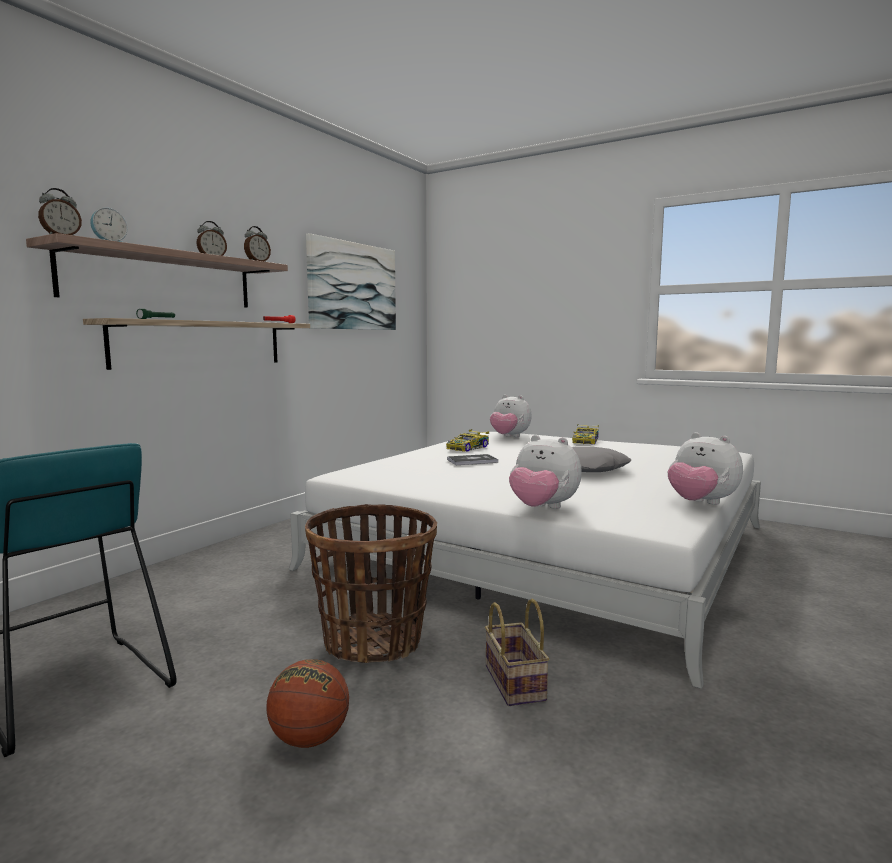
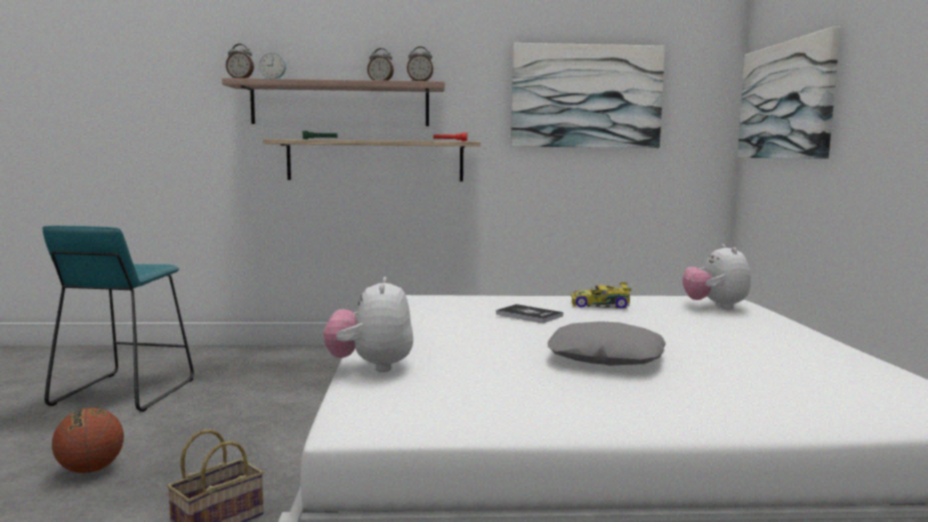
camera: 55 degrees right, 0 degrees up
(373, 641) = (253, 445): basket -> none
(483, 298) = (785, 100): none -> picture
(586, 441) = (788, 333): toy car -> none
(701, 503) = (525, 431): plush toy -> none

